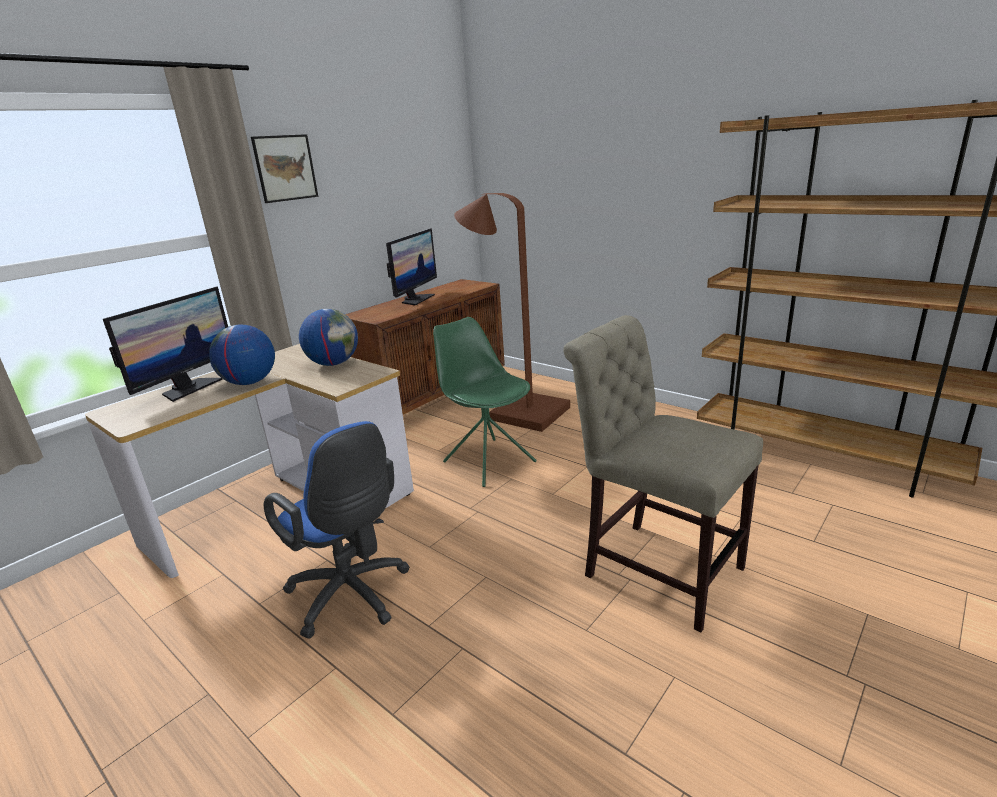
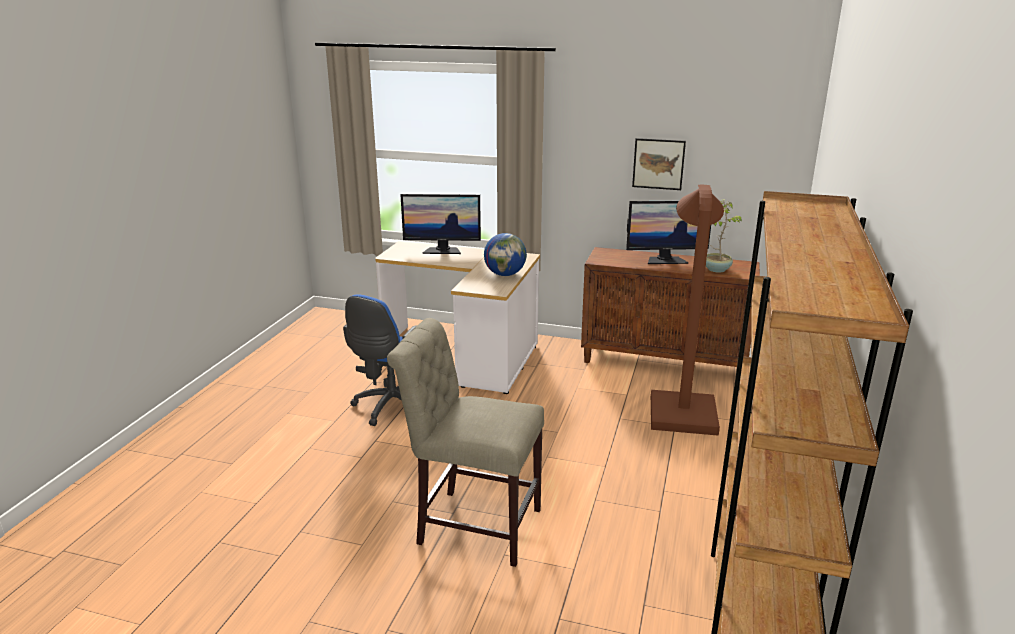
camera: 65 degrees right, 0 degrees up
(249, 383) = (459, 262): globe -> none
(285, 168) = (579, 121): picture -> picture (658, 164)
(460, 290) = (716, 269): none -> potted plant
(488, 461) = (577, 414): green chair -> none
(656, 567) = (473, 524): beige chair -> beige chair turned 90 degrees counterclockwise

